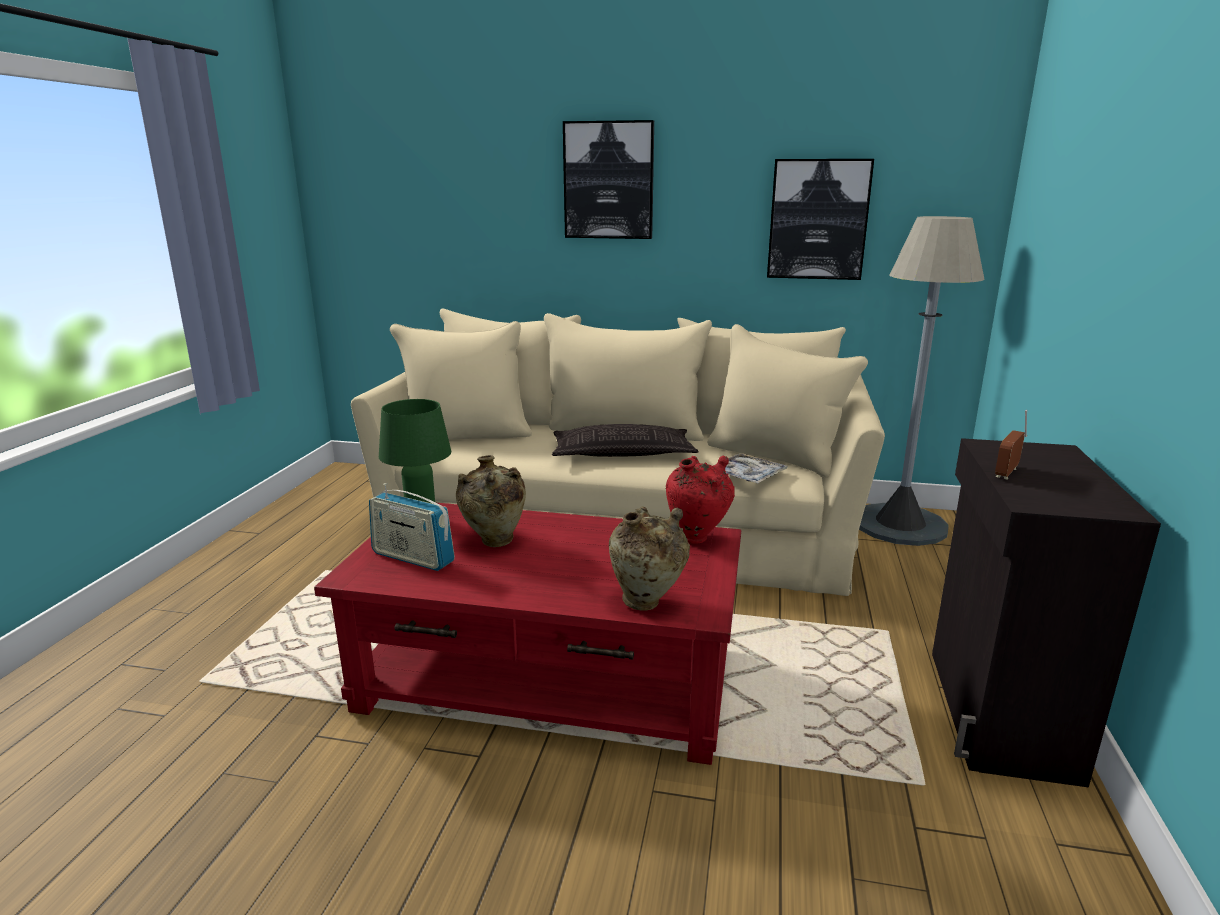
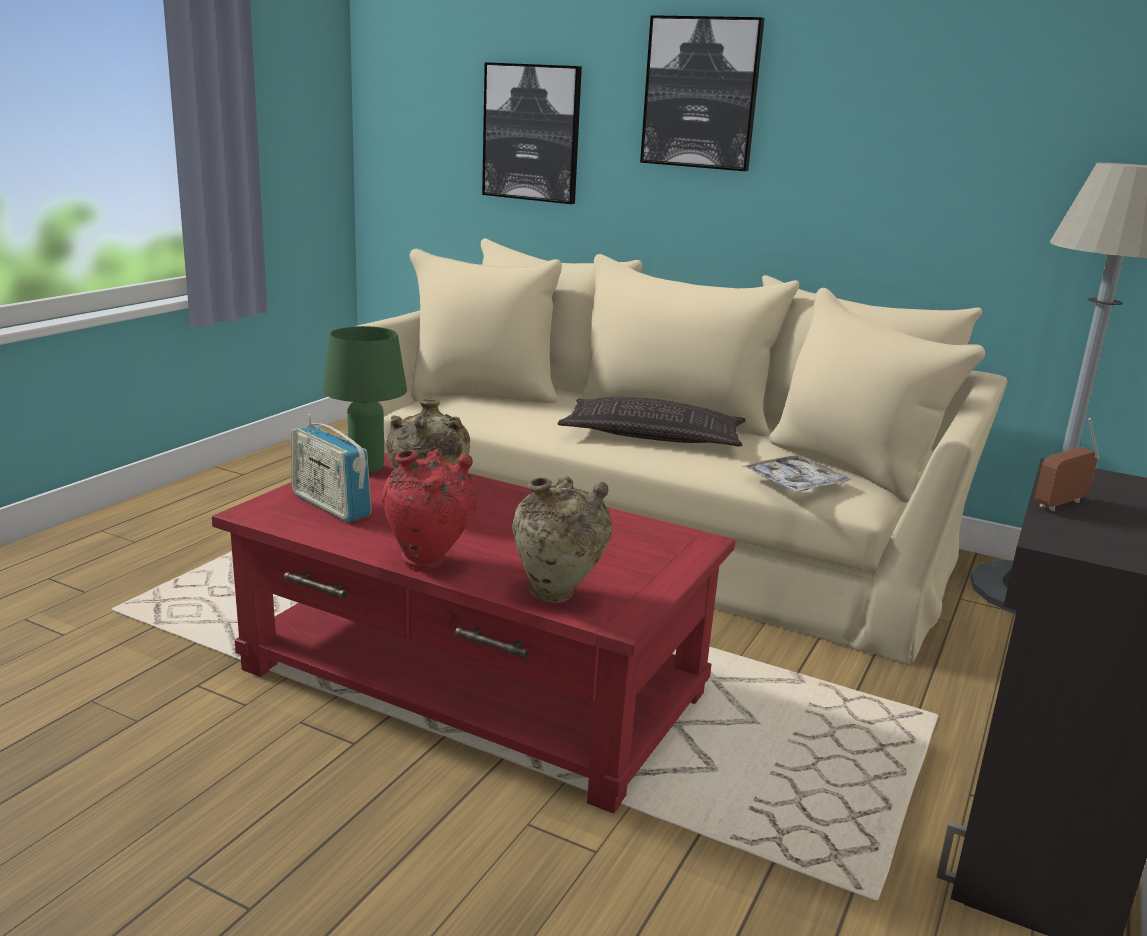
camera: 15 degrees right, 0 degrees up
(697, 538) = (671, 539): red vase -> red vase (429, 563)
(818, 219) = (969, 160): picture -> picture (532, 133)

